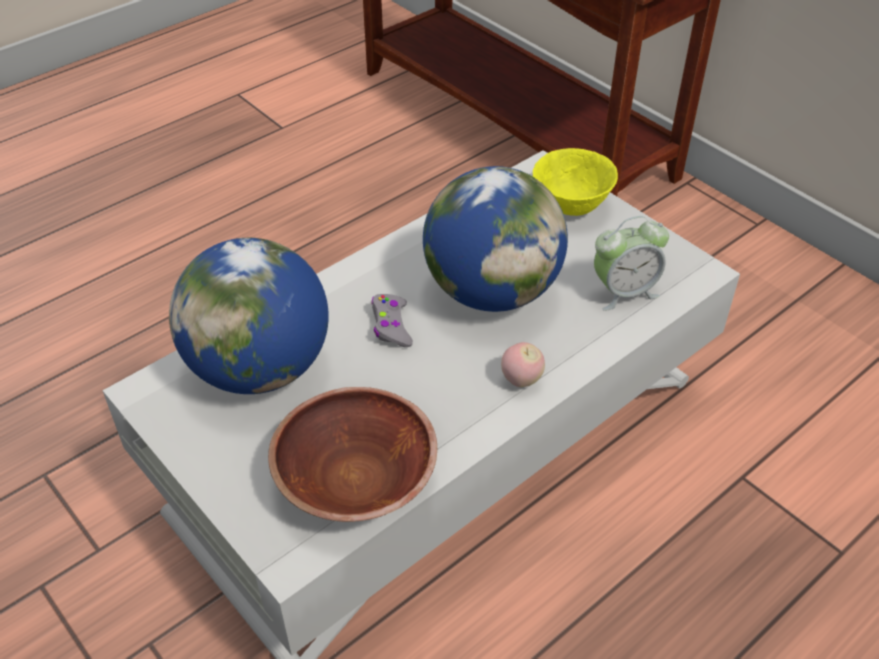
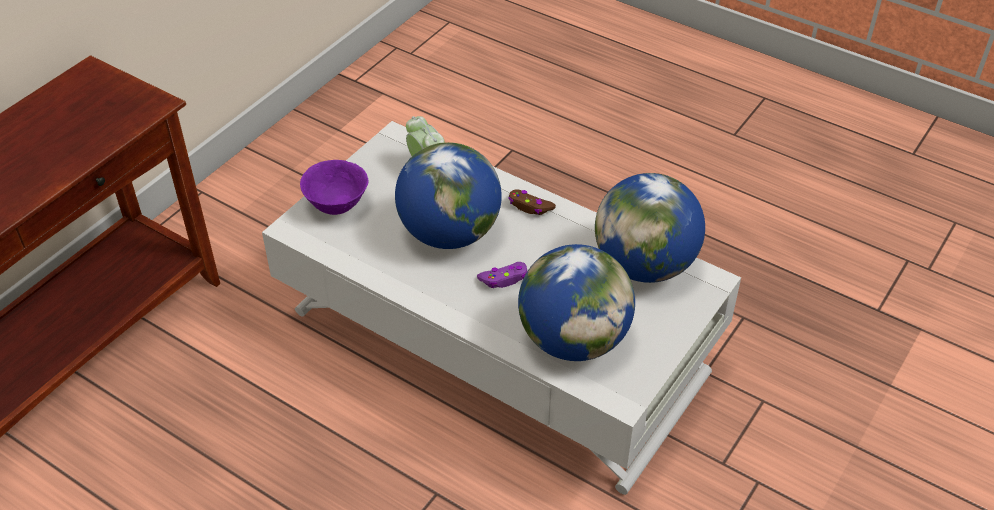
camera: 105 degrees left, 0 degrees up
(356, 481) = (644, 265): brown bowl -> globe
(391, 326) = (504, 279): grey game controller -> purple game controller
(521, 380) = (530, 206): apple -> brown game controller
(570, 206) = (337, 206): yellow bowl -> purple bowl

